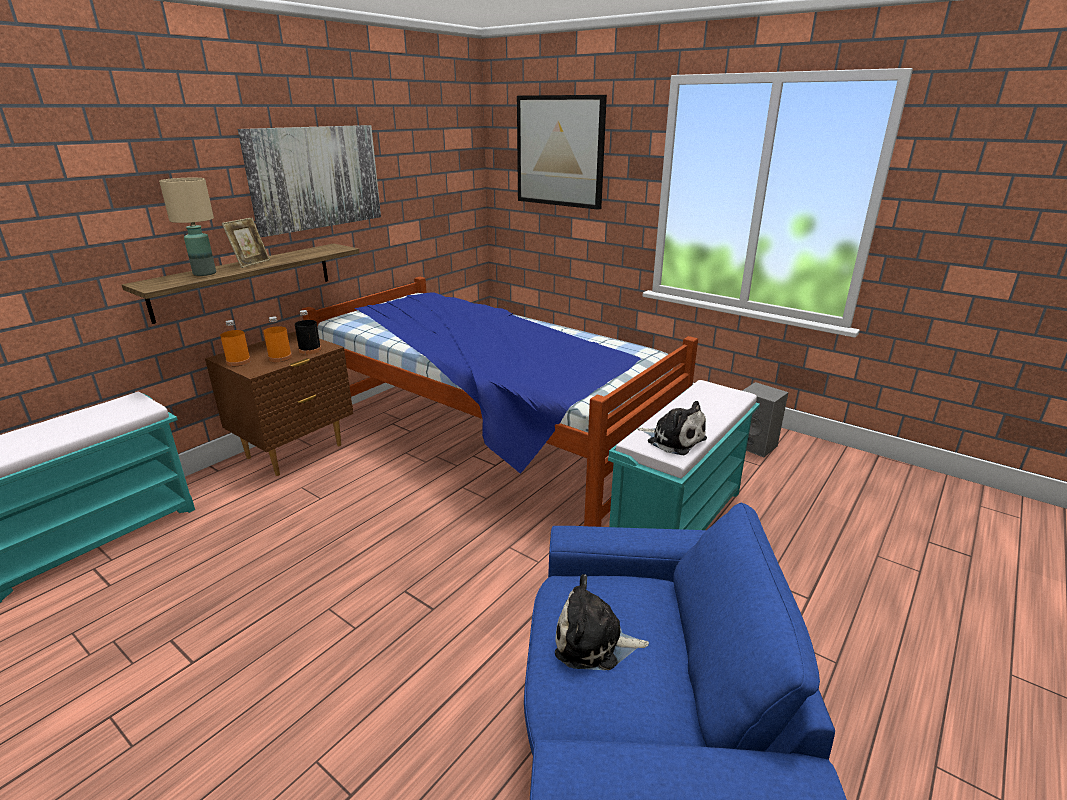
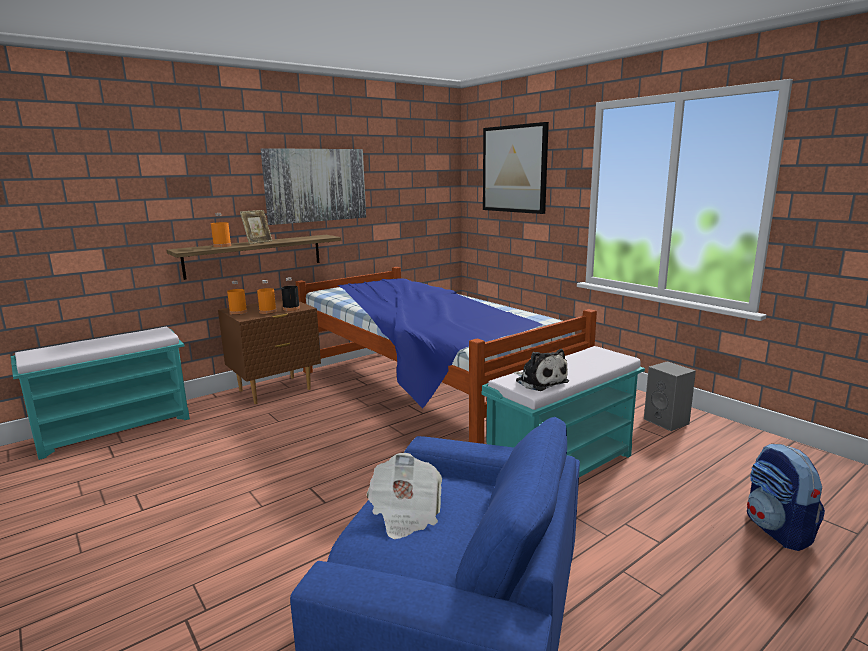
camera: 15 degrees right, 10 degrees down
(204, 274) = (222, 246): beige table lamp -> orange bottle
(594, 642) = (405, 513): plush toy -> newspaper
(906, 564) = (778, 530): none -> backpack

